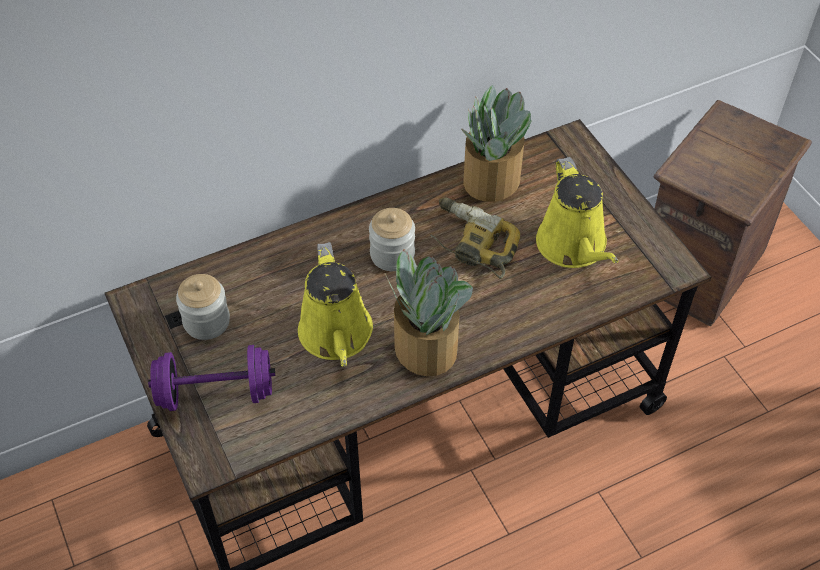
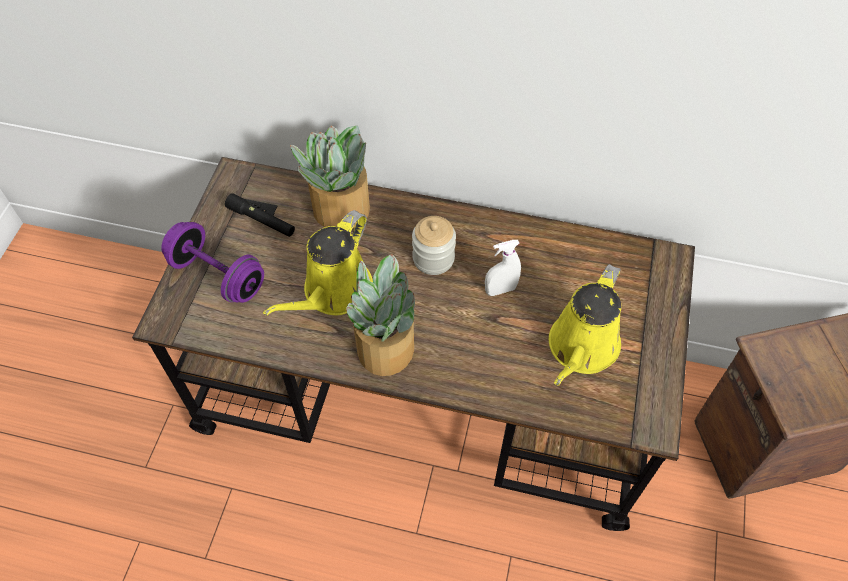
camera: 40 degrees right, 5 degrees up
(206, 321) = (261, 220): jar -> black flashlight
(471, 244) = (500, 290): power drill -> white spray bottle
(490, 181) = (566, 250): potted plant -> potted plant (340, 209)

